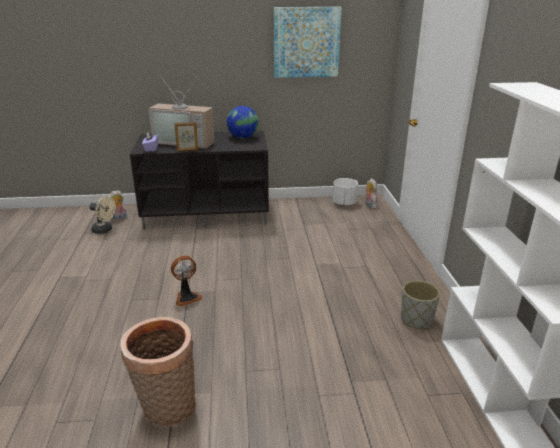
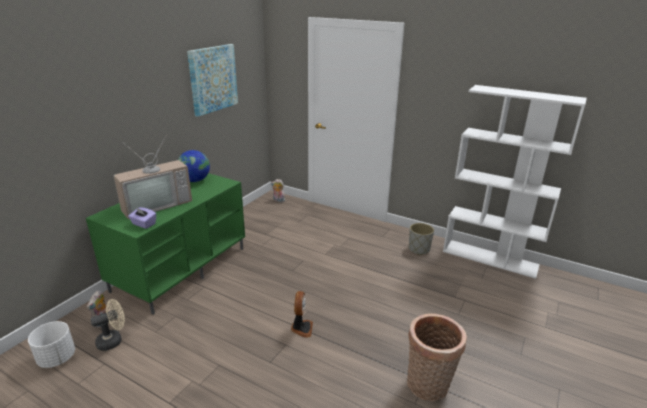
camera: 55 degrees left, 0 degrees up
(187, 150) = (182, 210): picture frame -> none
(207, 214) = (181, 268): black tv stand -> green tv stand
(344, 203) = (261, 207): white planter -> white planter (57, 358)

